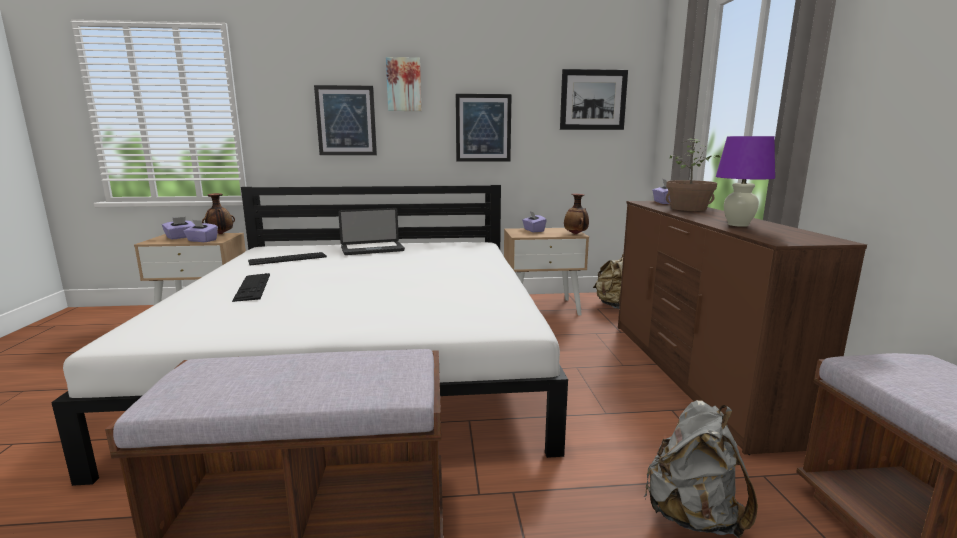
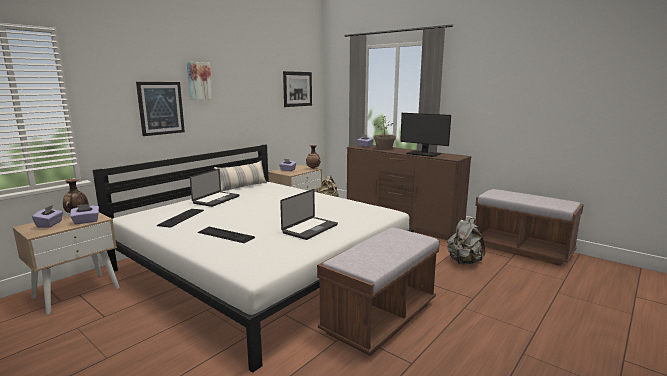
camera: 45 degrees left, 0 degrees up
(339, 310) = (310, 229): none -> laptop
(442, 242) = (242, 187): none -> pillow
(483, 128) = (246, 108): picture -> none
(738, 225) = (423, 154): purple table lamp -> monitor

